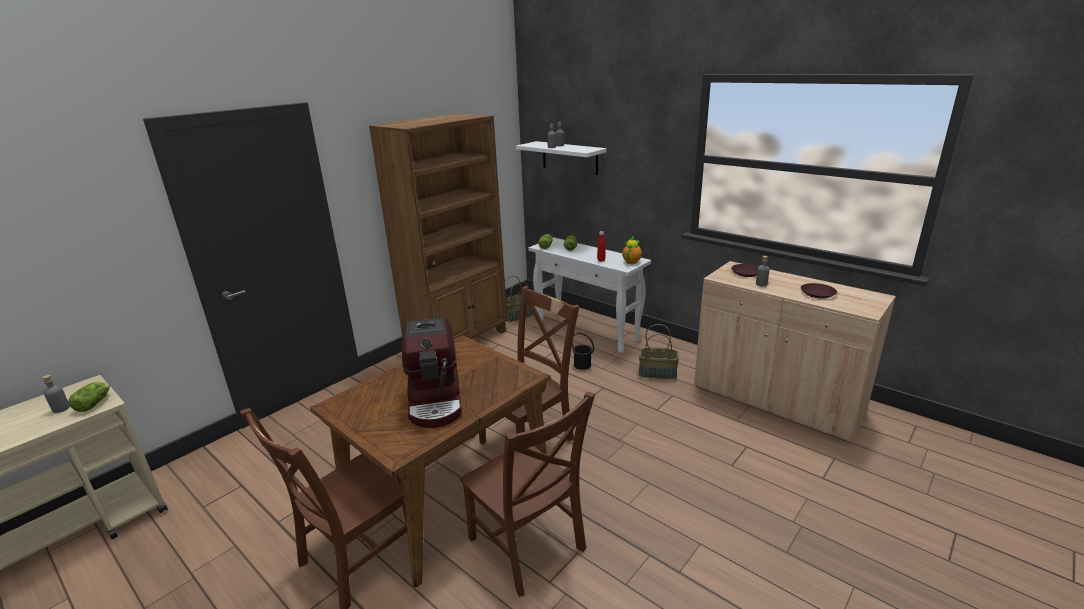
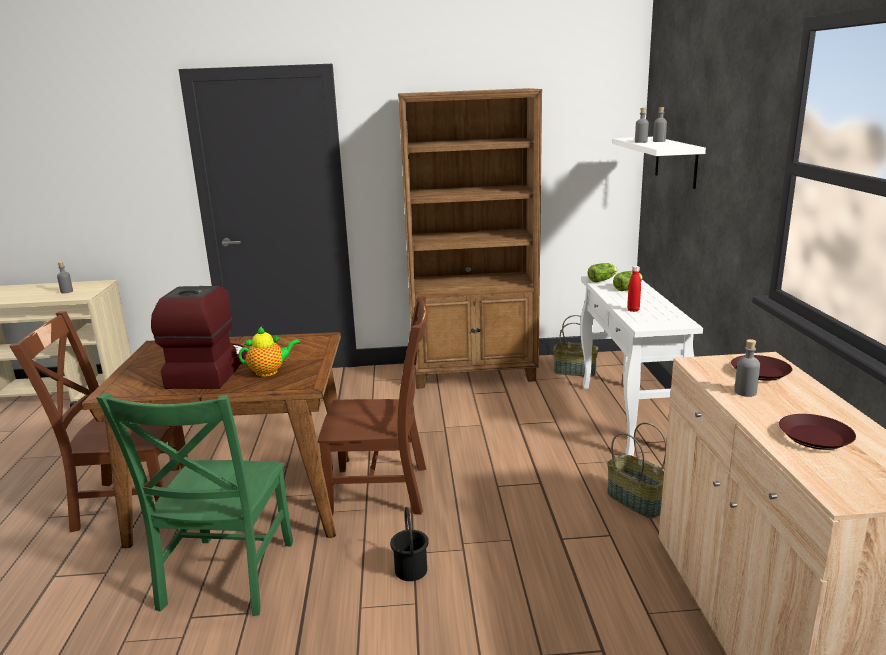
camera: 45 degrees right, 5 degrees down
(95, 403) = (82, 294): lettuce -> none
(436, 401) = (208, 371): coffee machine -> coffee machine turned 150 degrees clockwise
(529, 547) = (225, 578): brown chair -> green chair
(582, 365) = (558, 449): black bucket -> black bucket (411, 570)
(632, 261) = (670, 322): teapot -> teapot (269, 372)

